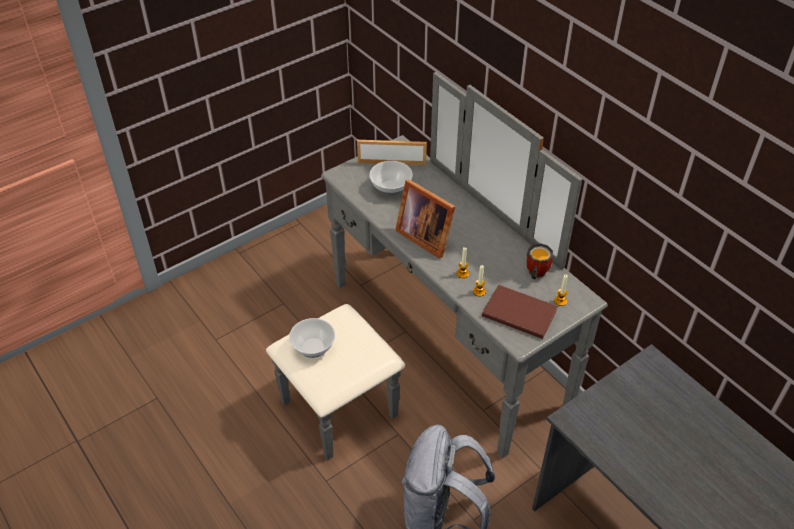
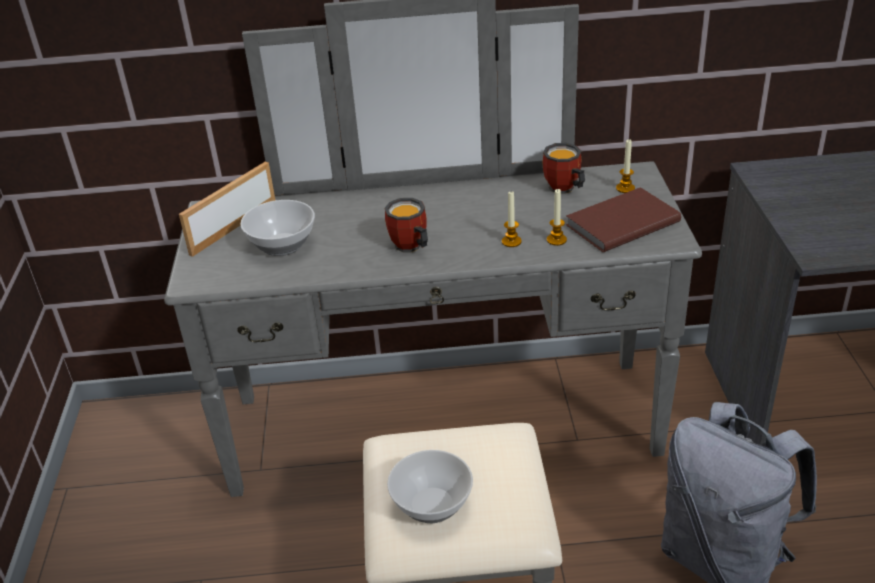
camera: 55 degrees left, 10 degrees down
(425, 236) = (409, 248): picture frame -> mug

